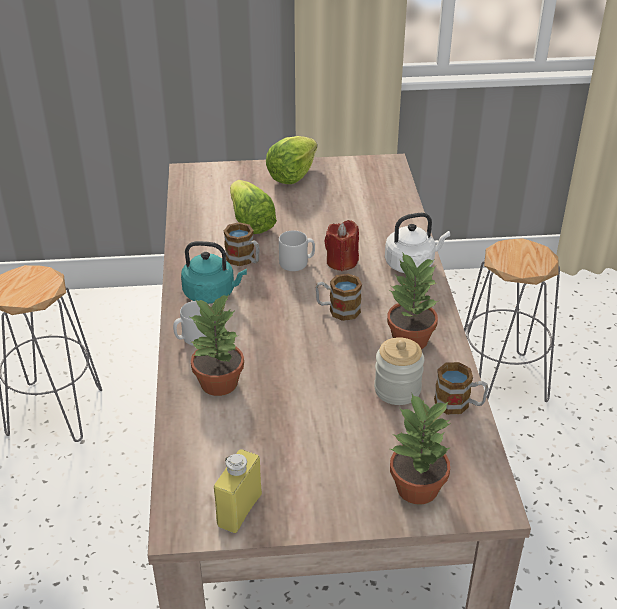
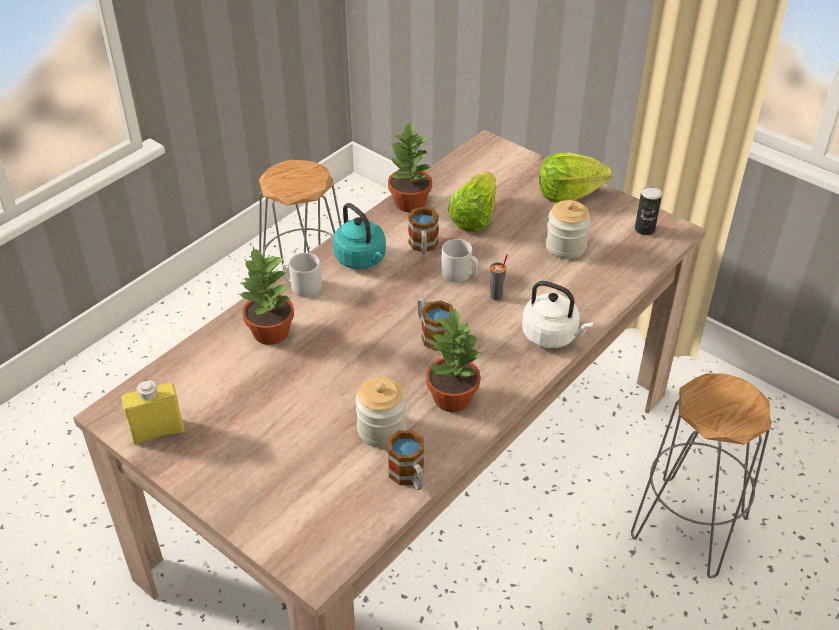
camera: 45 degrees right, 5 degrees up
(339, 207) = (565, 247): none -> jar
(342, 262) = (496, 296): red candle -> grey cup
(370, 171) = (644, 229): none -> can
(418, 489) = (283, 513): potted plant -> potted plant (409, 203)

